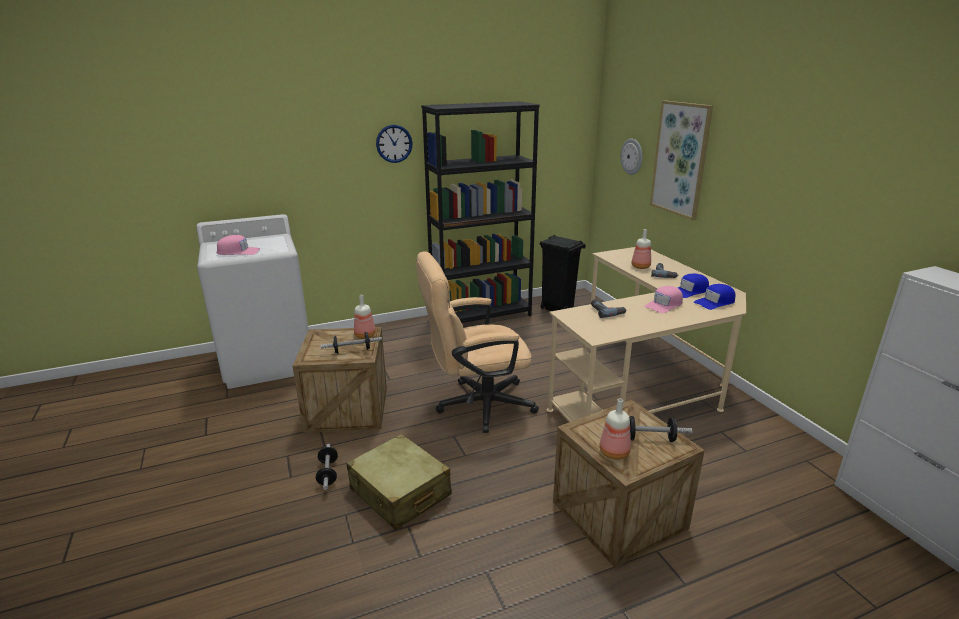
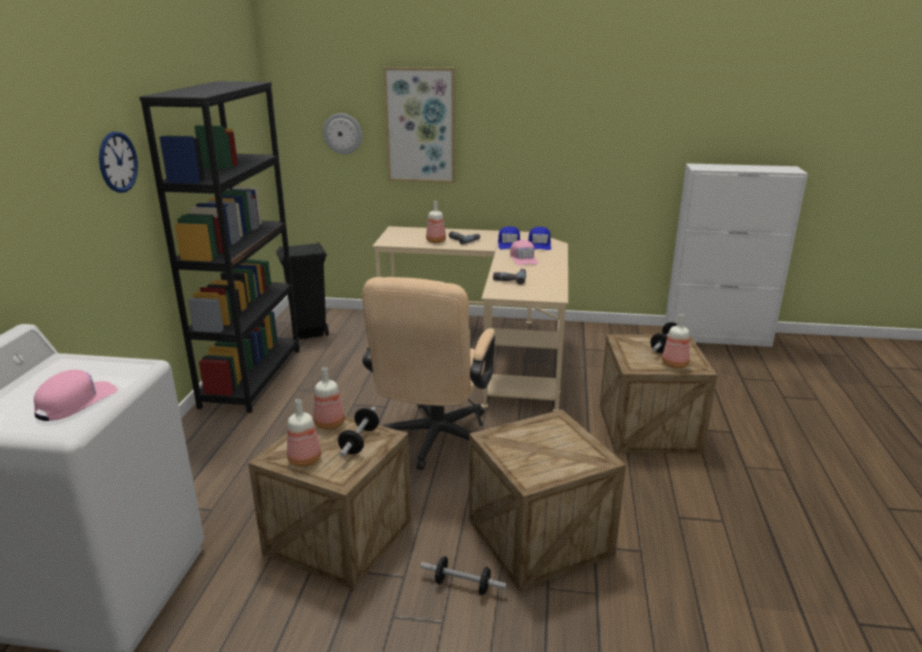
camera: 60 degrees left, 0 degrees up
(321, 342) = (306, 460): none -> bottle
(400, 492) = (539, 537): beige suitcase -> crate

